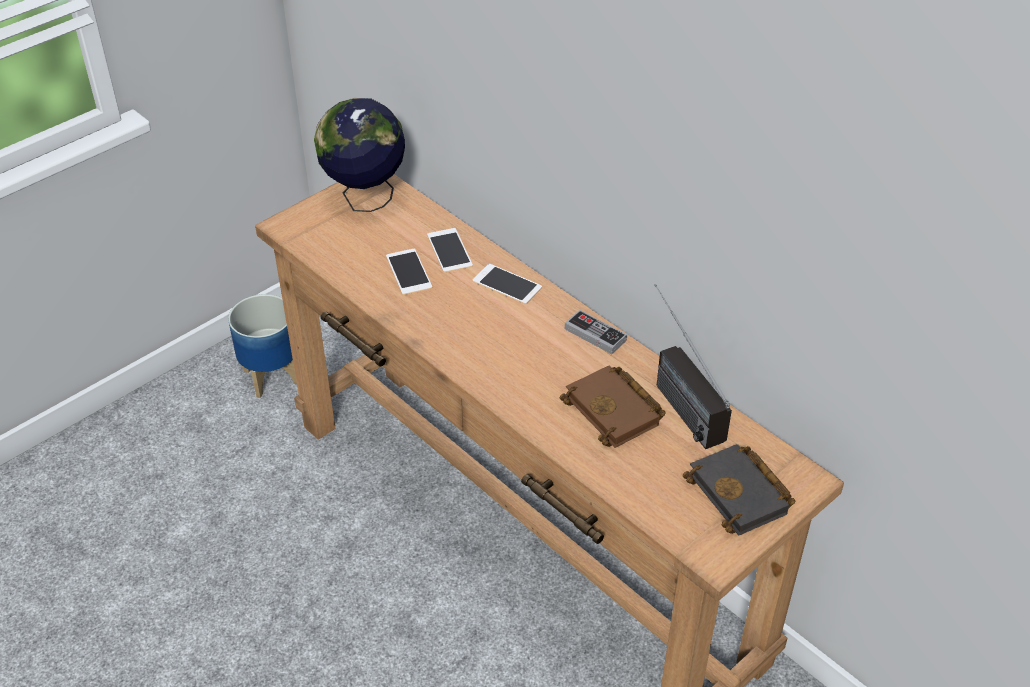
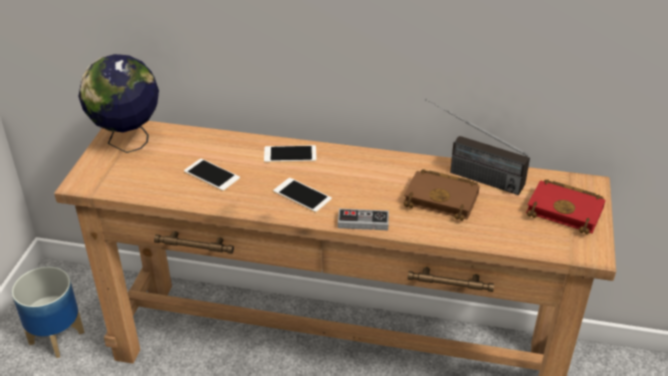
camera: 35 degrees left, 5 degrees down
(449, 250) = (227, 150): phone -> phone (302, 195)
(595, 334) = (380, 160): game controller -> game controller (363, 222)
(742, 495) = (567, 210): black book -> red book

